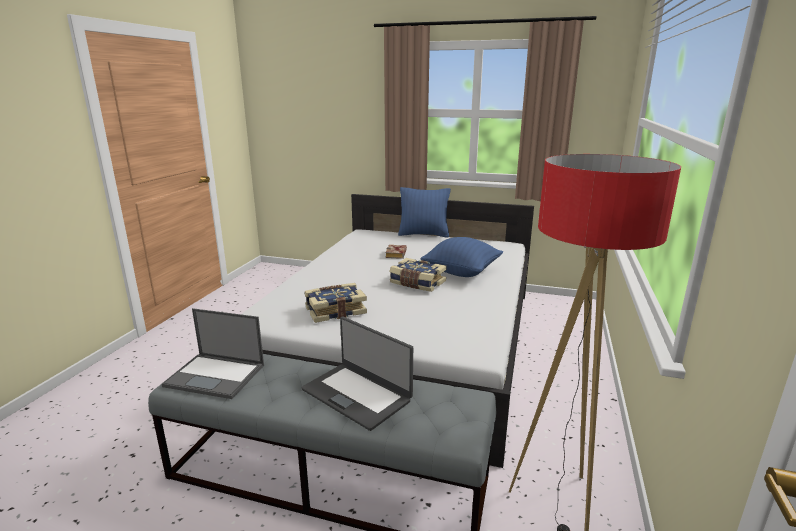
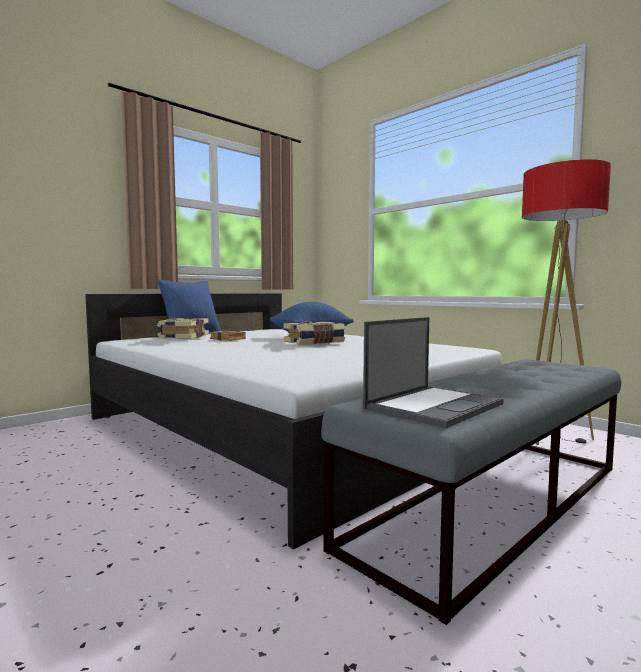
camera: 60 degrees left, 15 degrees down
(335, 310) = (335, 358): book -> book (183, 337)
(357, 394) = (513, 376): laptop -> none

